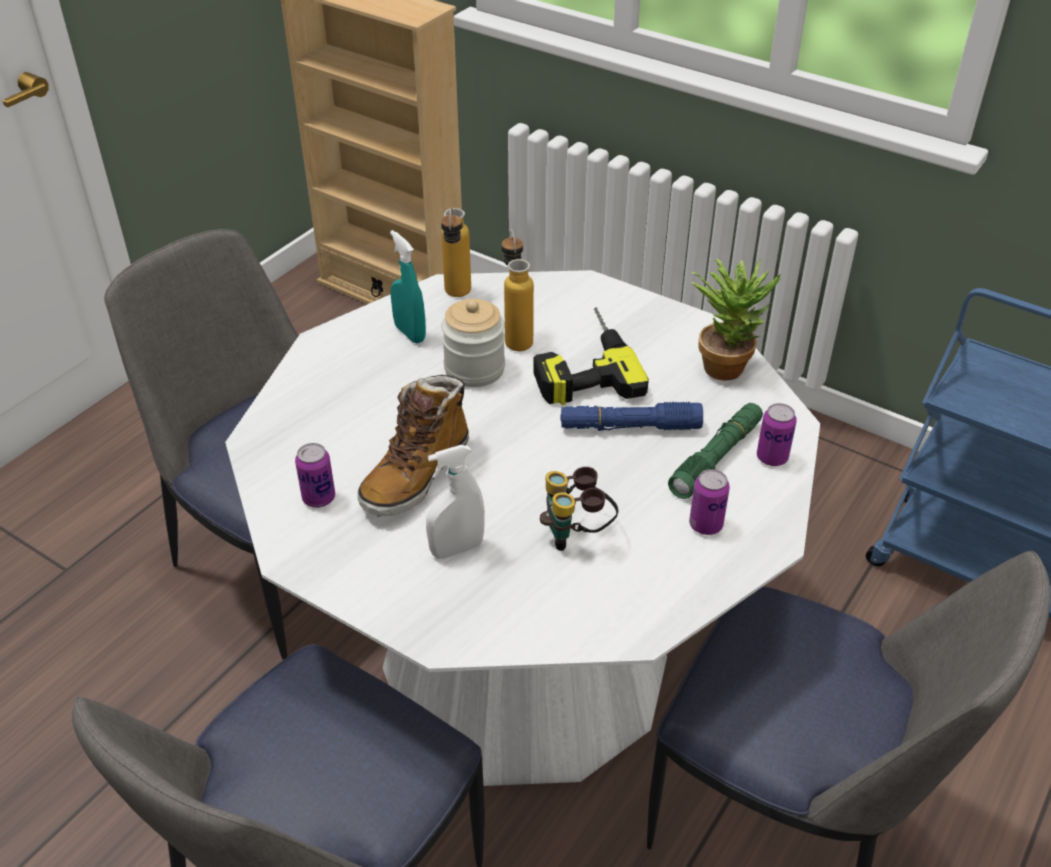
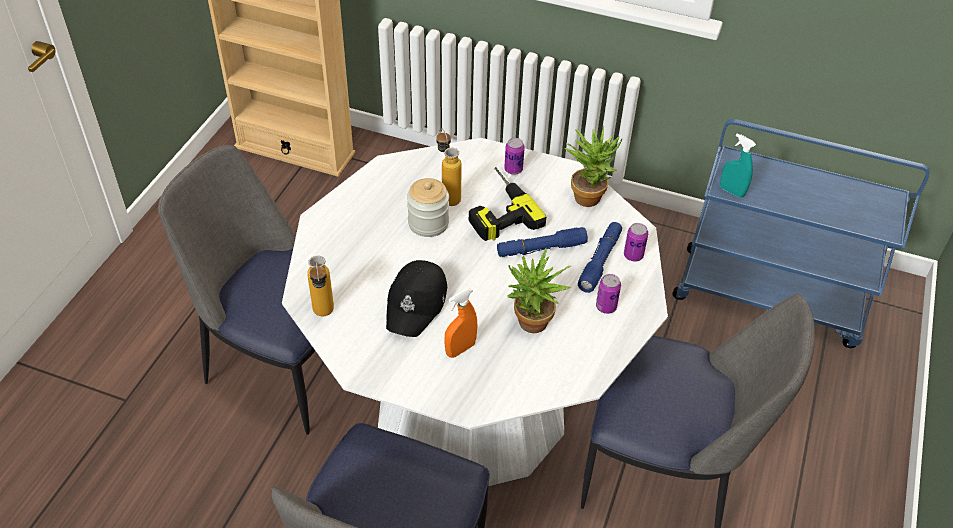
camera: 15 degrees left, 5 degrees up
(319, 498) = (360, 331): can -> can (513, 169)
(410, 333) = (376, 203): turquoise spray bottle -> turquoise spray bottle (732, 191)
(416, 474) = (417, 304): boot -> black cap
(456, 297) = (397, 171): bottle -> bottle (324, 316)
(457, 549) = (460, 349): white spray bottle -> orange spray bottle
(577, 534) = (531, 327): binoculars -> potted plant
(716, 458) = (600, 261): green flashlight -> blue flashlight

